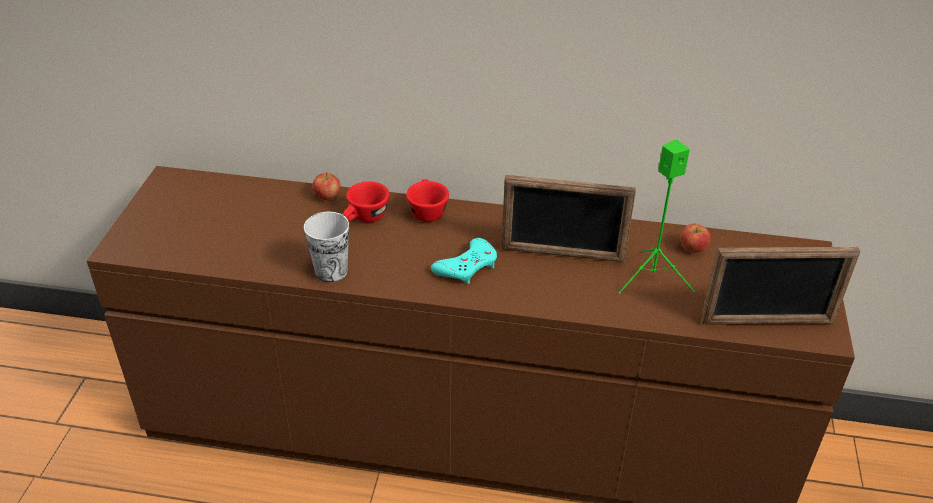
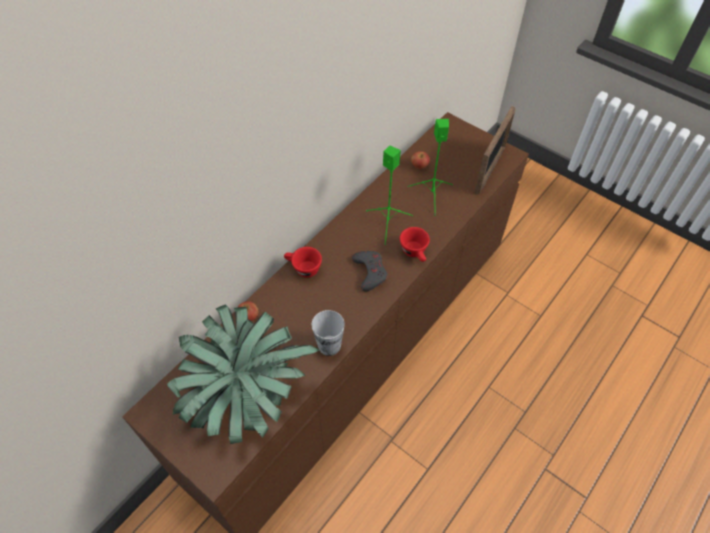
camera: 60 degrees left, 15 degrees up
(228, 231) = (245, 392): none -> potted plant
(365, 218) = (287, 305): red cup -> red cup (415, 253)
(467, 266) = (370, 272): turquoise game controller -> grey game controller
(562, 254) = (388, 223): picture frame -> green speaker

